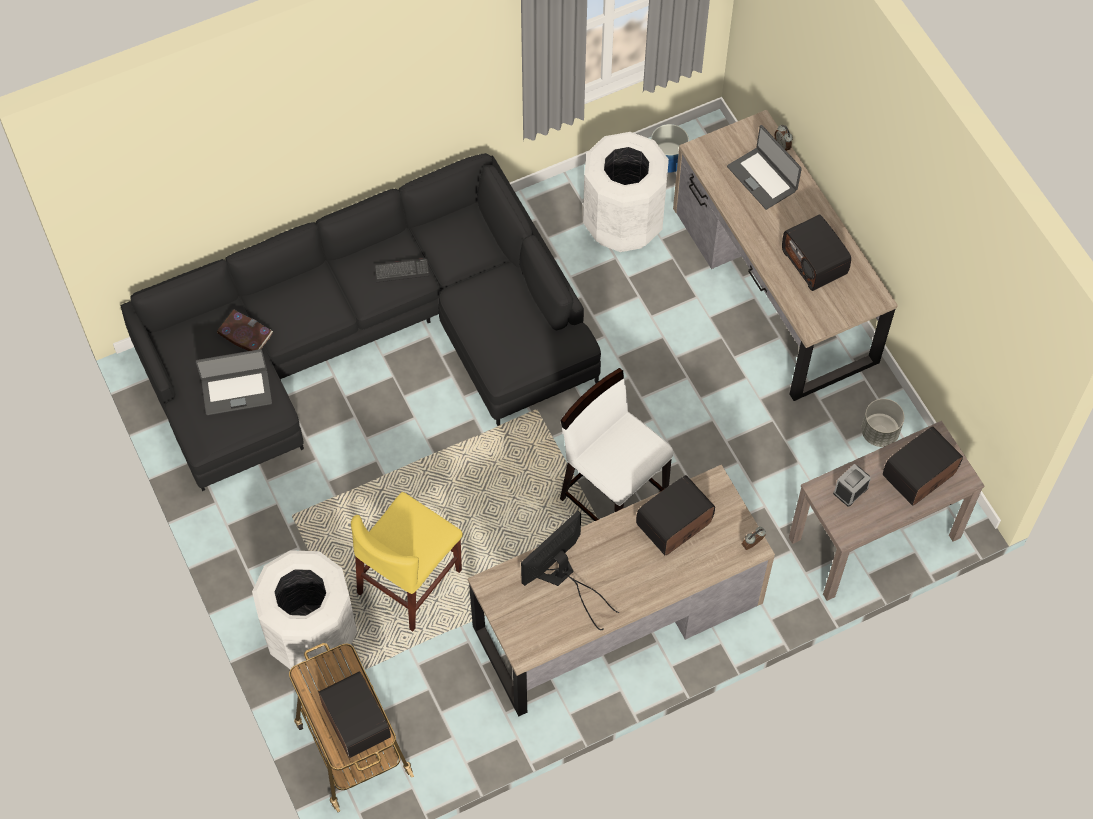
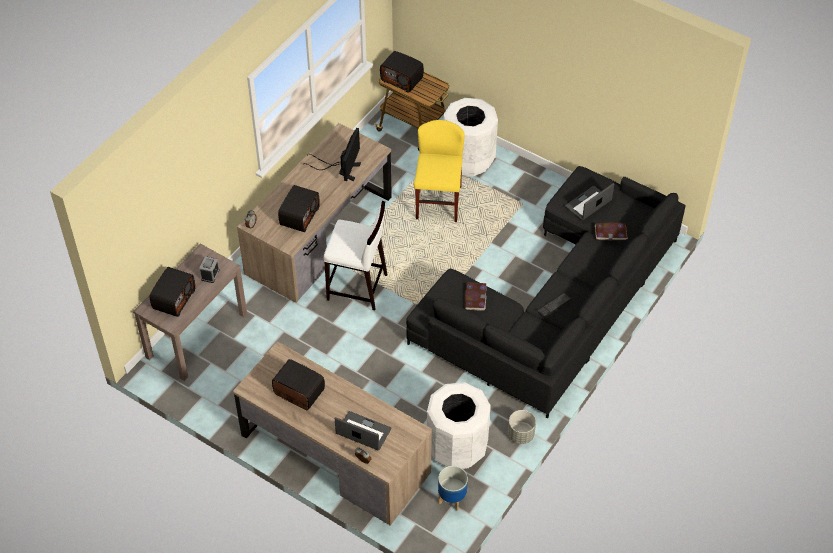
camera: 150 degrees right, 10 degrees down
(493, 331) = (475, 297): none -> book
(879, 432) = (221, 394): grey planter -> grey planter (521, 435)

